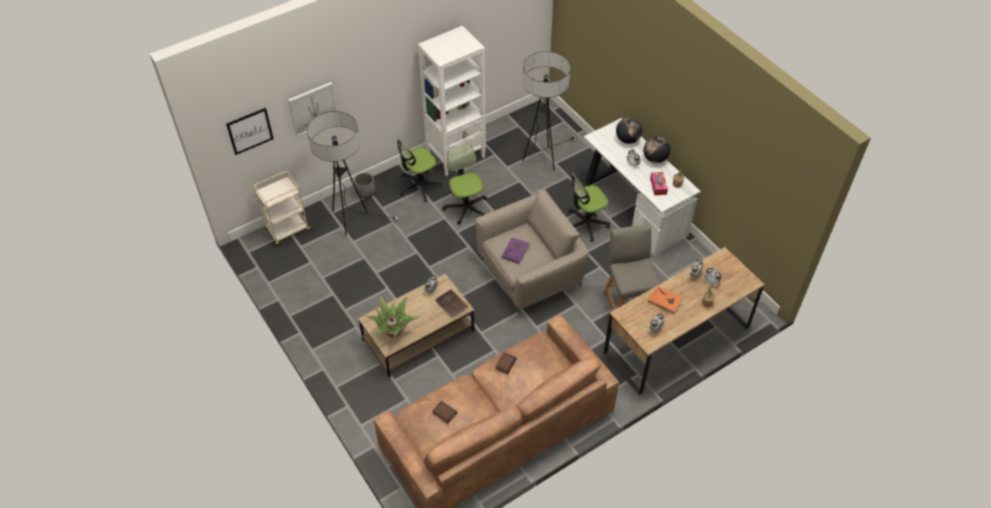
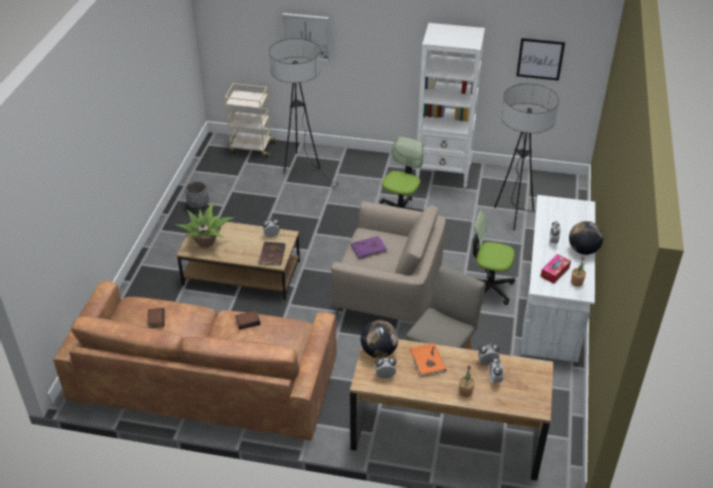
camera: 45 degrees right, 10 degrees down
(250, 131) = (241, 26): picture -> picture (540, 59)
(365, 193) = (338, 157): grey planter -> grey planter (198, 205)
(419, 186) = (384, 176): office chair -> none
(627, 140) = (576, 221): globe -> globe (379, 352)

